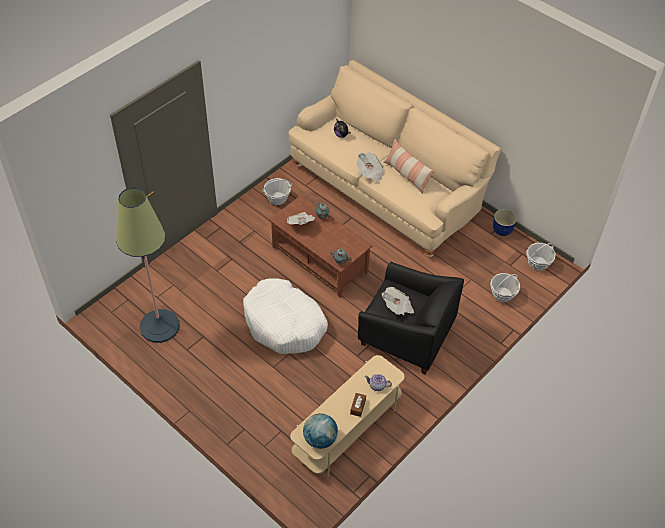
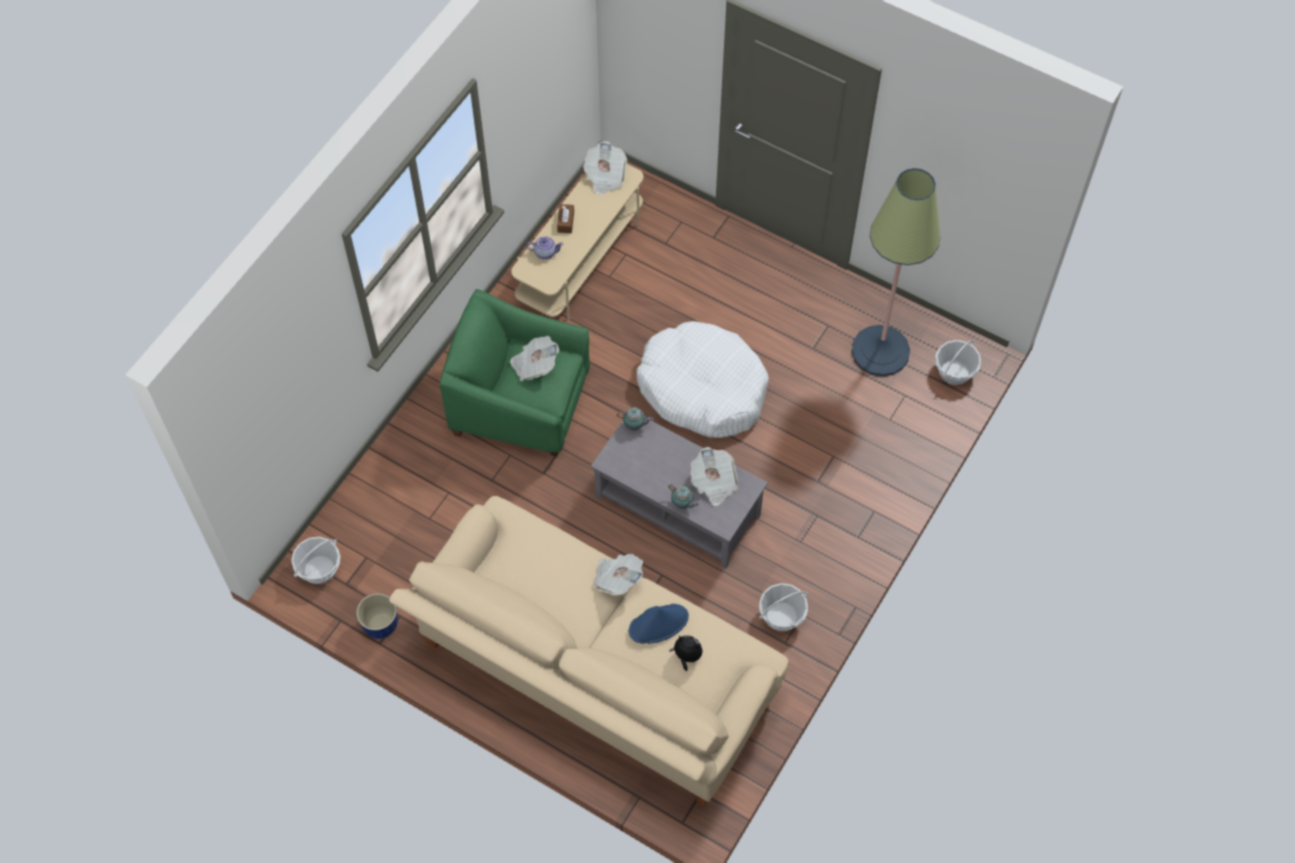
camera: 170 degrees right, 10 degrees up
(320, 259) = (676, 507): brown coffee table -> grey coffee table
(320, 439) = (605, 176): globe -> newspaper
(352, 150) = (658, 624): none -> blue hat
(406, 335) = (520, 404): black armchair -> green armchair
(407, 175) = (553, 588): pillow -> none
(502, 294) = (378, 500): basket -> basket (954, 372)

